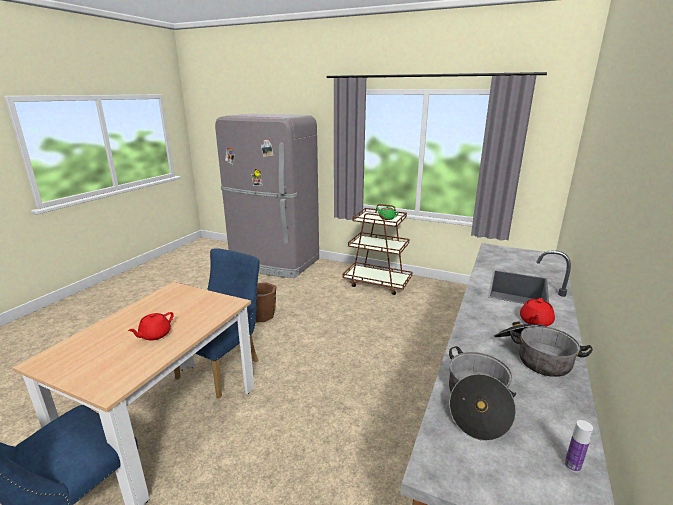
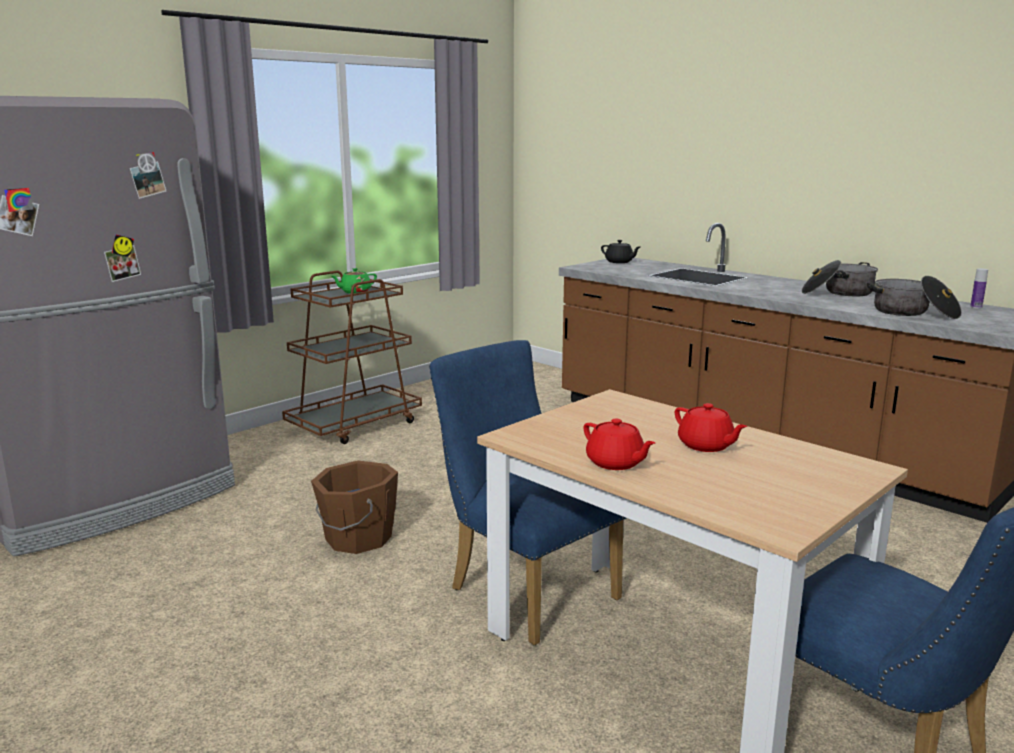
camera: 70 degrees left, 5 degrees down
(533, 256) = (619, 262): none -> black teapot
(535, 322) = (775, 284): red teapot -> red teapot (615, 463)

